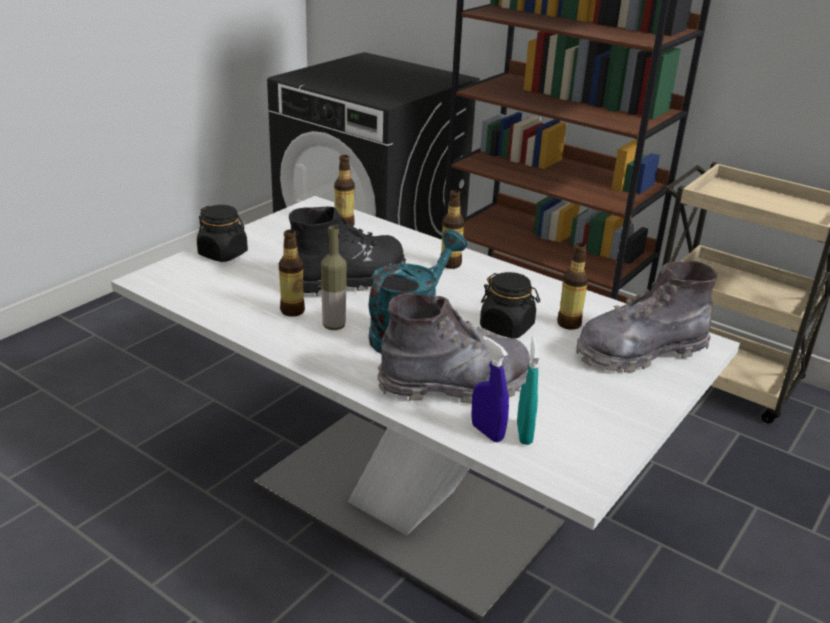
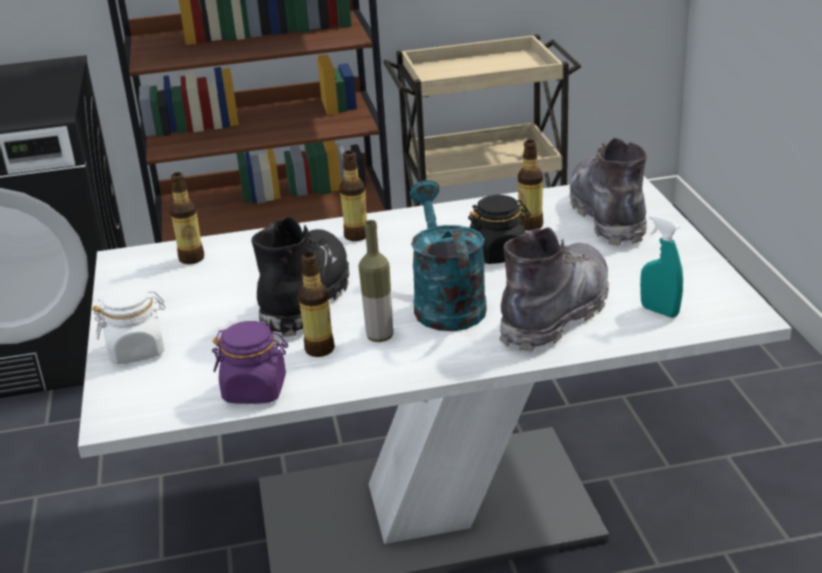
camera: 45 degrees left, 0 degrees up
(222, 309) = (255, 390): none -> purple jar
(223, 254) = (137, 350): black jar -> white jar
(487, 432) = (639, 327): blue spray bottle -> none
(639, 352) = (607, 216): grey boot -> grey boot turned 150 degrees clockwise

